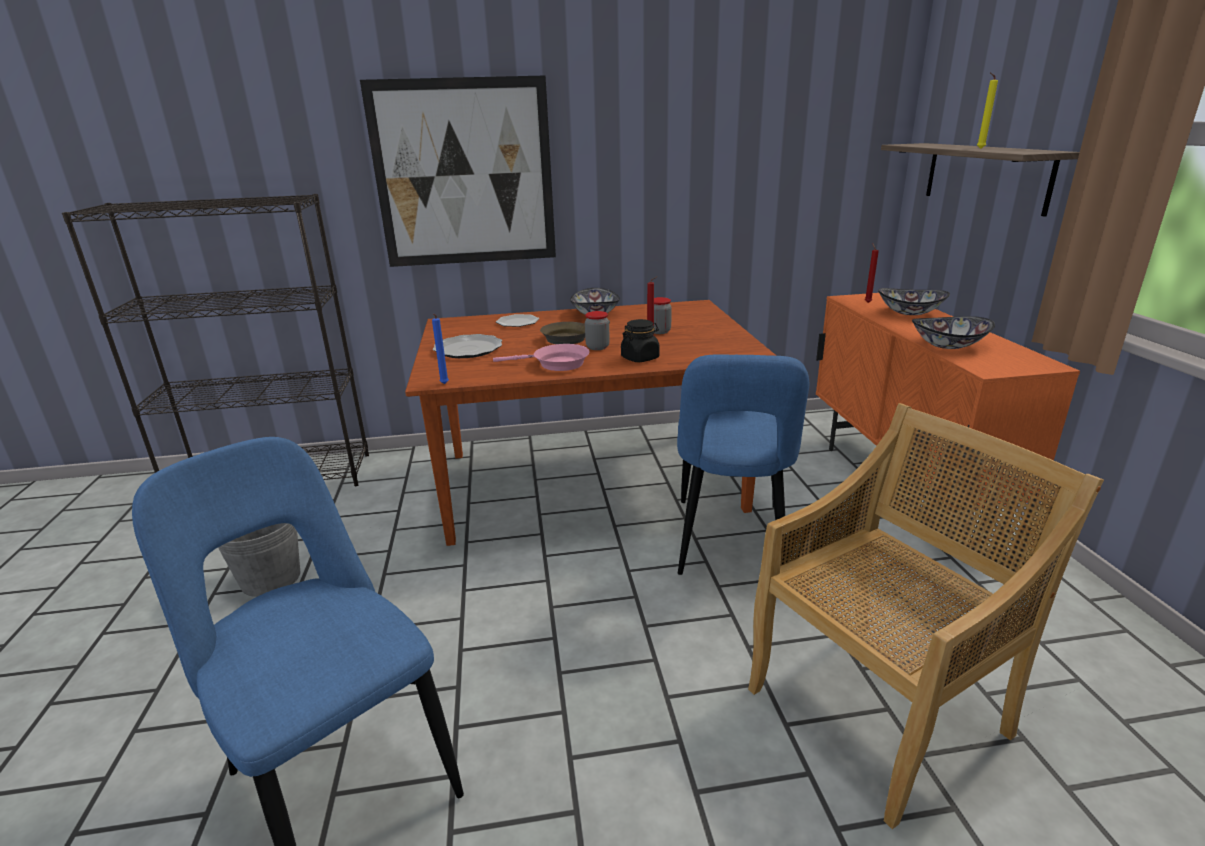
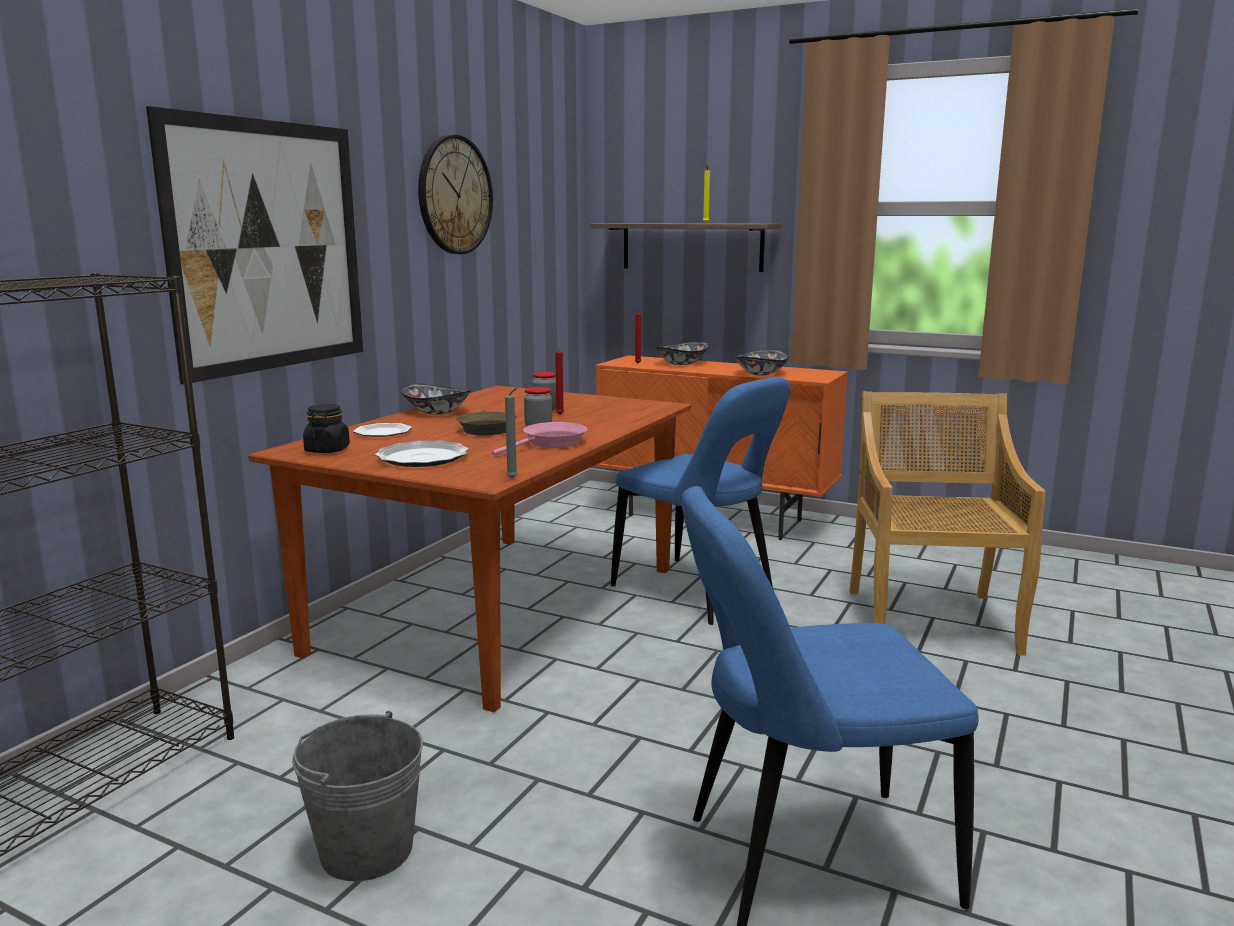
camera: 55 degrees left, 10 degrees down
(444, 384) = (513, 479): blue candle -> grey candle
(640, 358) = (599, 425): black jar -> black jar (327, 450)
(682, 123) = (454, 195): none -> wall clock

